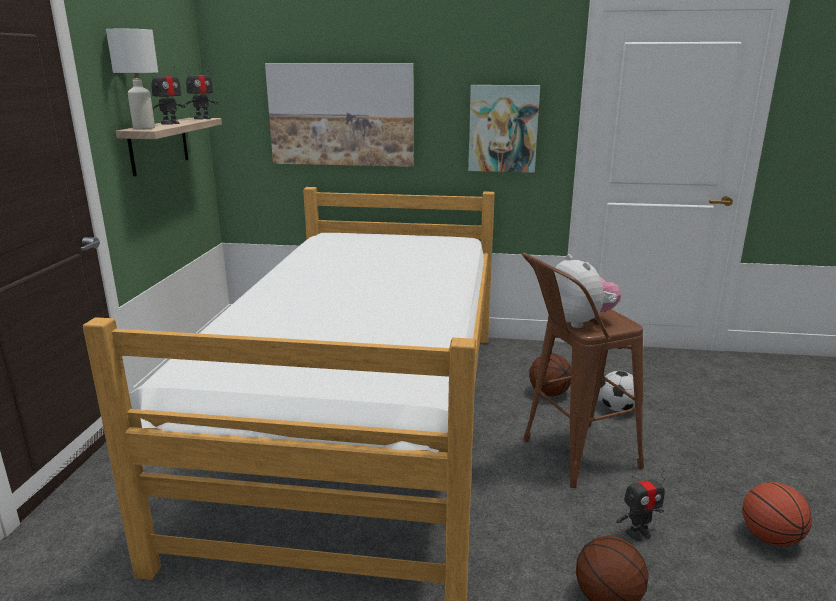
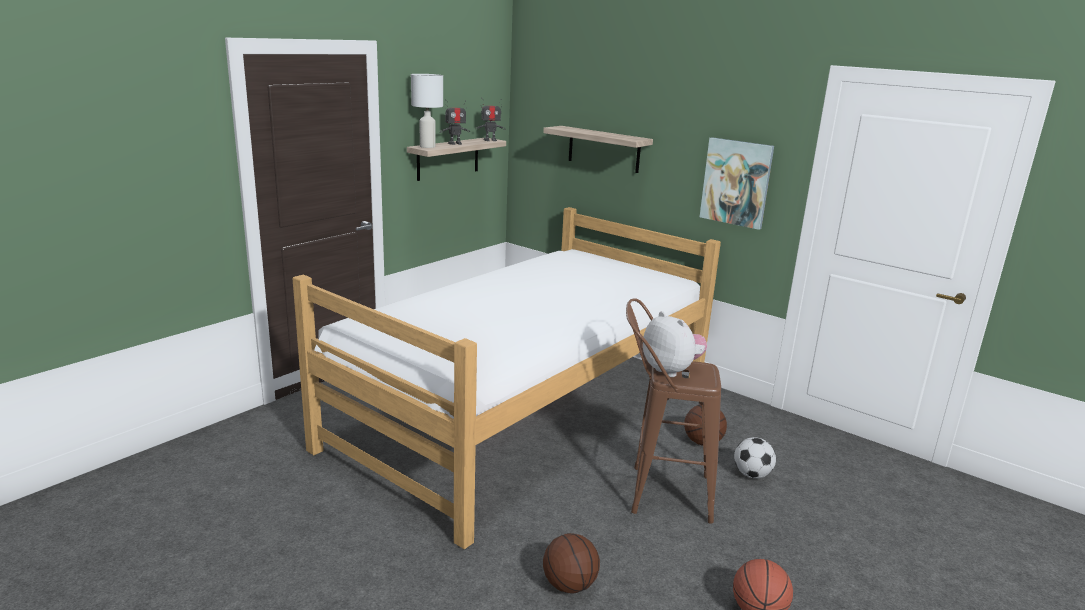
camera: 30 degrees right, 0 degrees up
(341, 114) = (603, 149): picture -> shelf
(580, 321) = (671, 370): plush toy -> plush toy turned 45 degrees counterclockwise
(638, 533) = (646, 561): toy robot -> none

